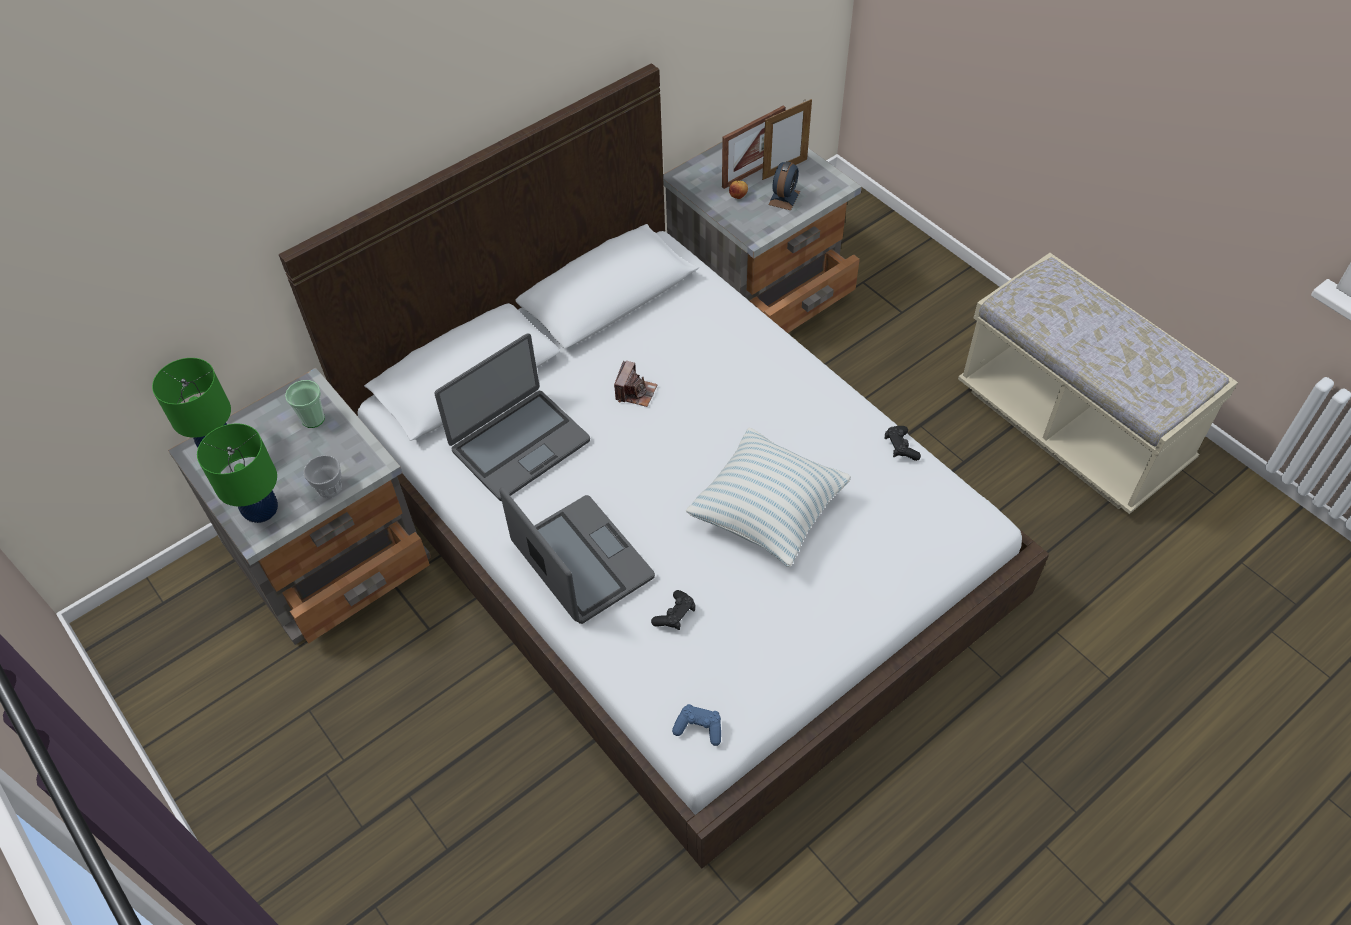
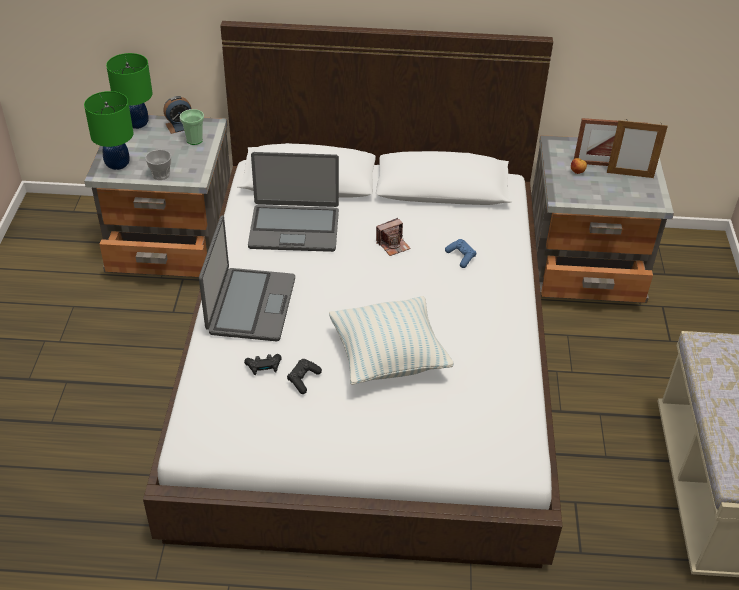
camera: 40 degrees right, 10 degrees down
(699, 728) = (202, 433): blue game controller -> blue game controller (461, 257)
(784, 198) = (608, 189): alarm clock -> alarm clock (179, 126)
(900, 447) = (523, 383): black game controller -> black game controller (303, 380)

